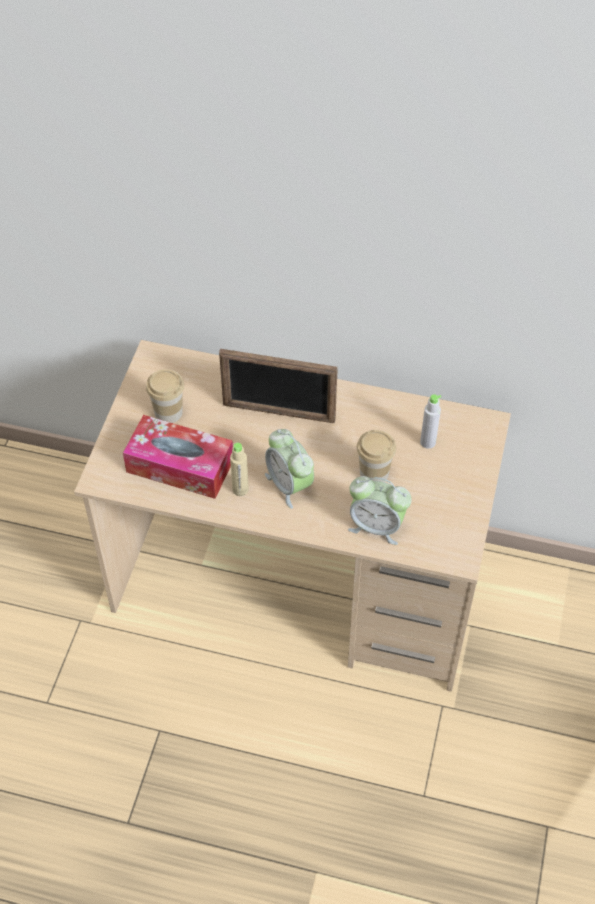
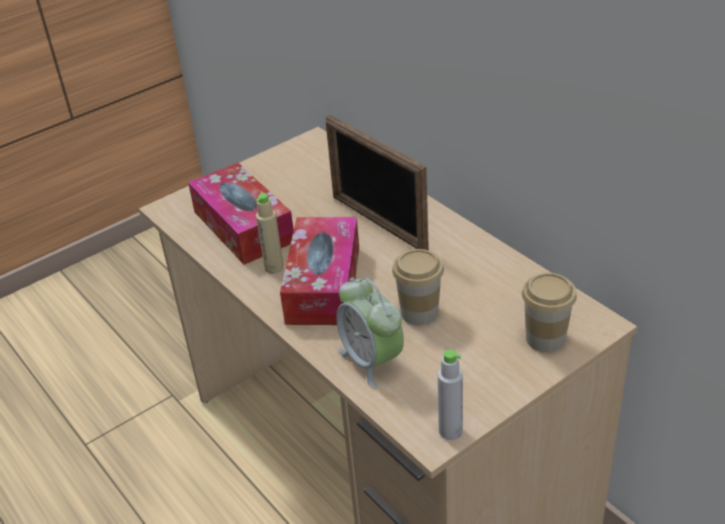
camera: 40 degrees right, 15 degrees down
(168, 412) = (280, 184): cup -> cup (545, 338)
(289, 485) = (323, 284): alarm clock -> tissue box
(428, 442) = (508, 311): grey bottle -> grey bottle (450, 431)

